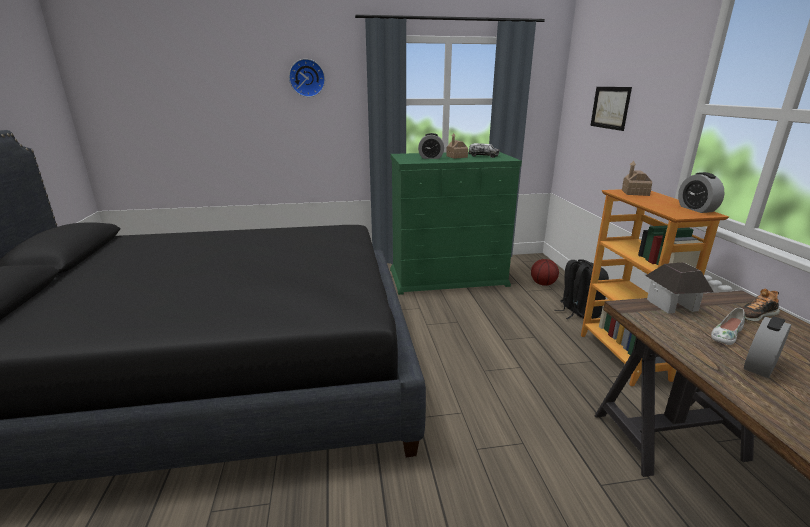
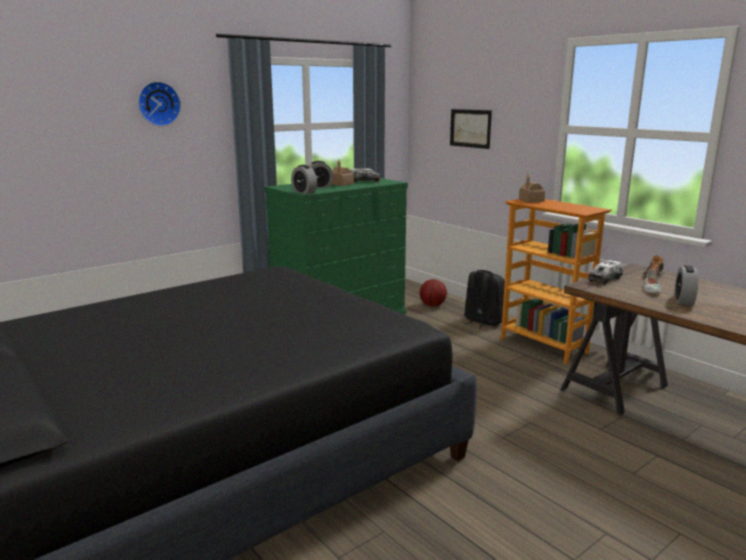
camera: 30 degrees left, 5 degrees down
(672, 305) = (605, 279): toy house -> toy truck
(696, 209) = (587, 207): alarm clock -> alarm clock (304, 192)

